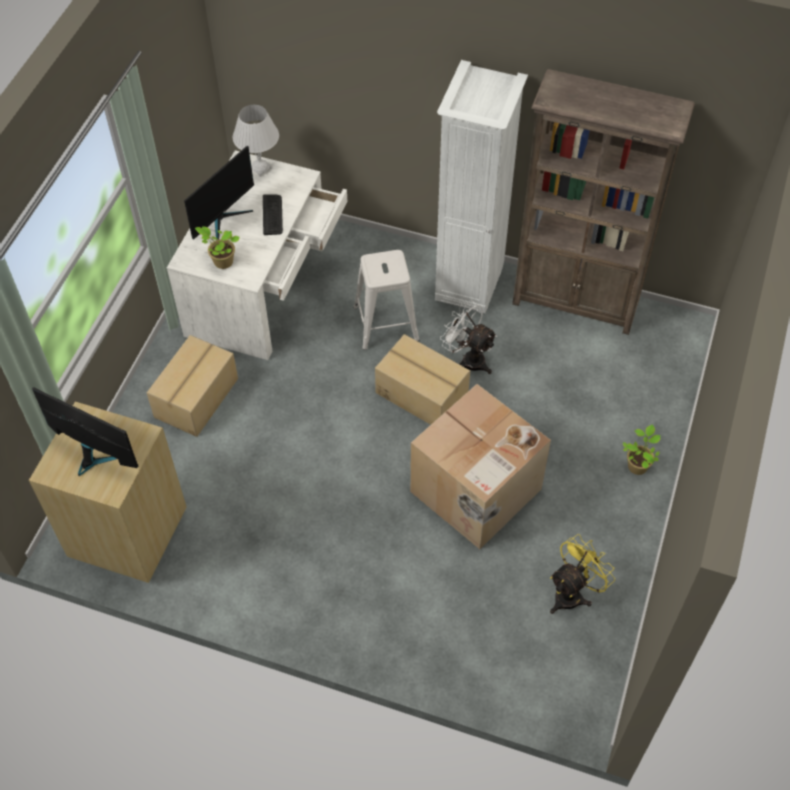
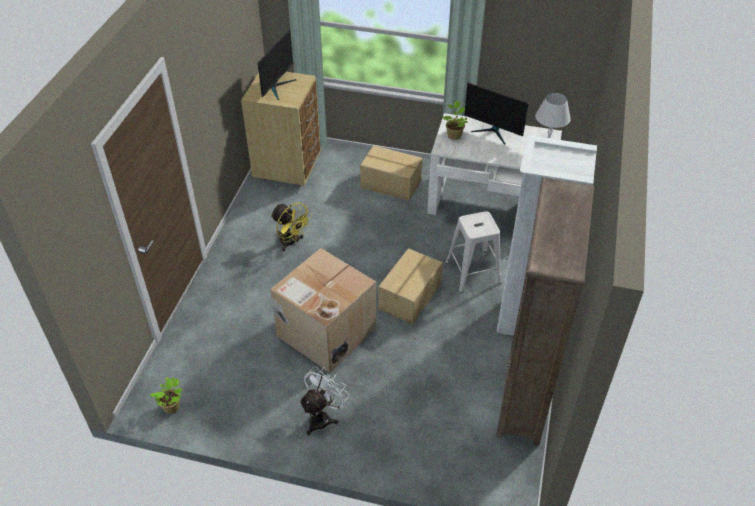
camera: 85 degrees right, 10 degrees down
(272, 215) = (503, 153): keyboard -> none
(468, 359) = (448, 323): white fan -> white fan (322, 417)
(572, 593) = (238, 393): yellow fan -> yellow fan (291, 242)
(637, 465) = (356, 440): potted plant -> potted plant (172, 407)

